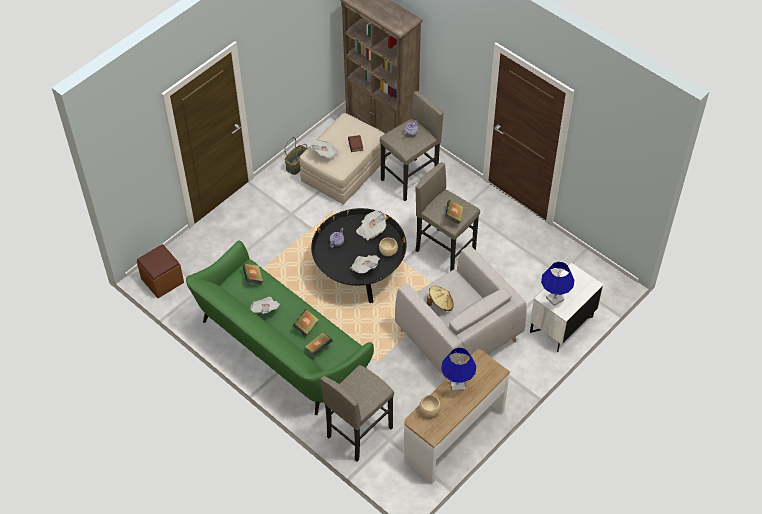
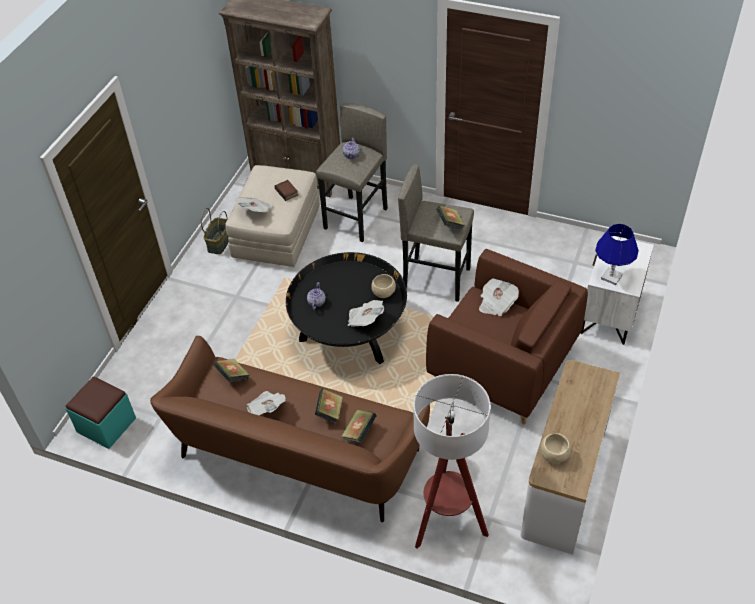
camera: 20 degrees left, 5 degrees down
(162, 280) = (106, 425): brown ottoman -> turquoise ottoman
(280, 348) = (296, 454): green sofa -> brown sofa
(359, 432) = (447, 523): grey stool -> floor lamp
(371, 230) = (351, 276): newspaper -> newspaper (496, 303)
(440, 303) = (479, 329): beige hat -> none
(457, 384) = (568, 410): blue table lamp -> none
(458, 336) = (503, 365): grey armchair -> brown armchair

